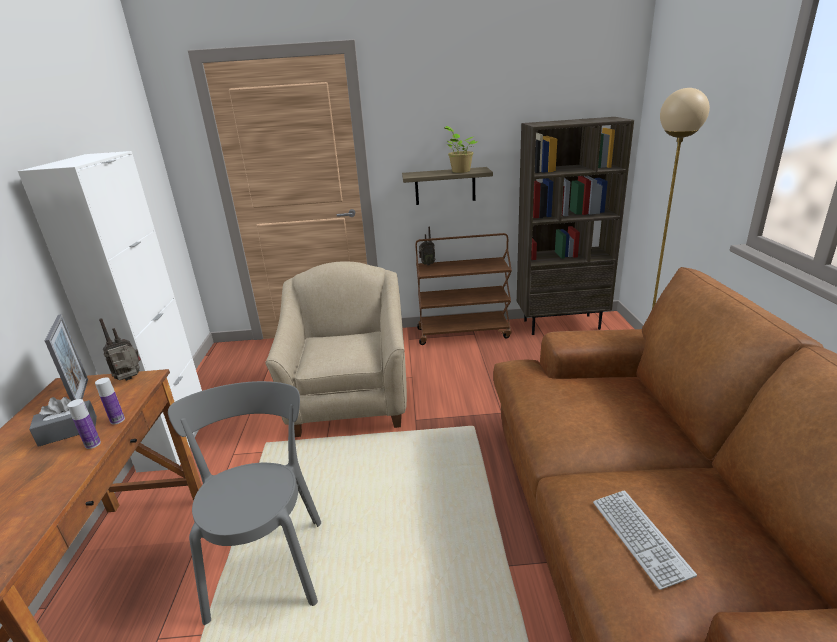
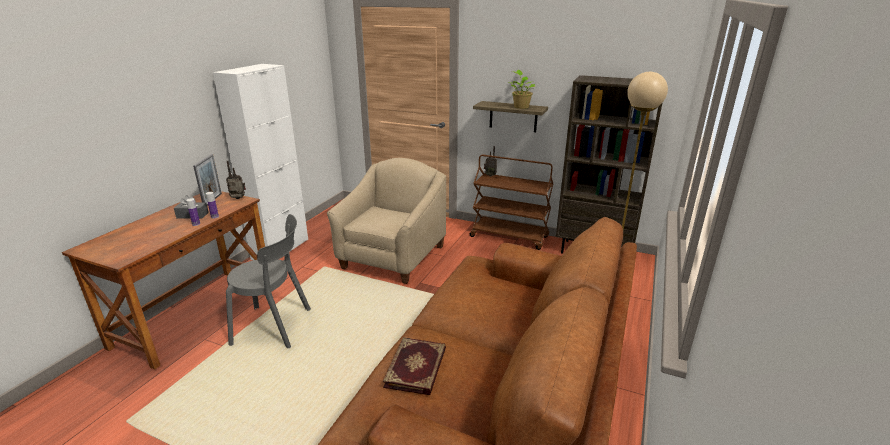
camera: 25 degrees right, 0 degrees up
(268, 562) = (276, 327): grey chair -> grey chair turned 75 degrees clockwise
(639, 537) = (417, 368): keyboard -> book

